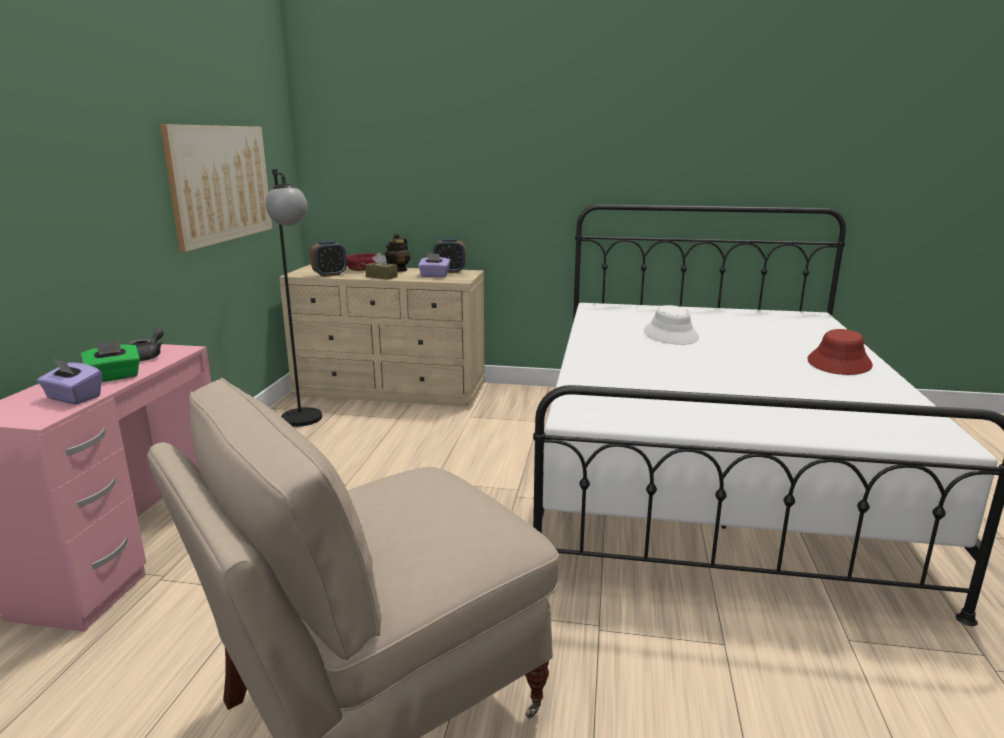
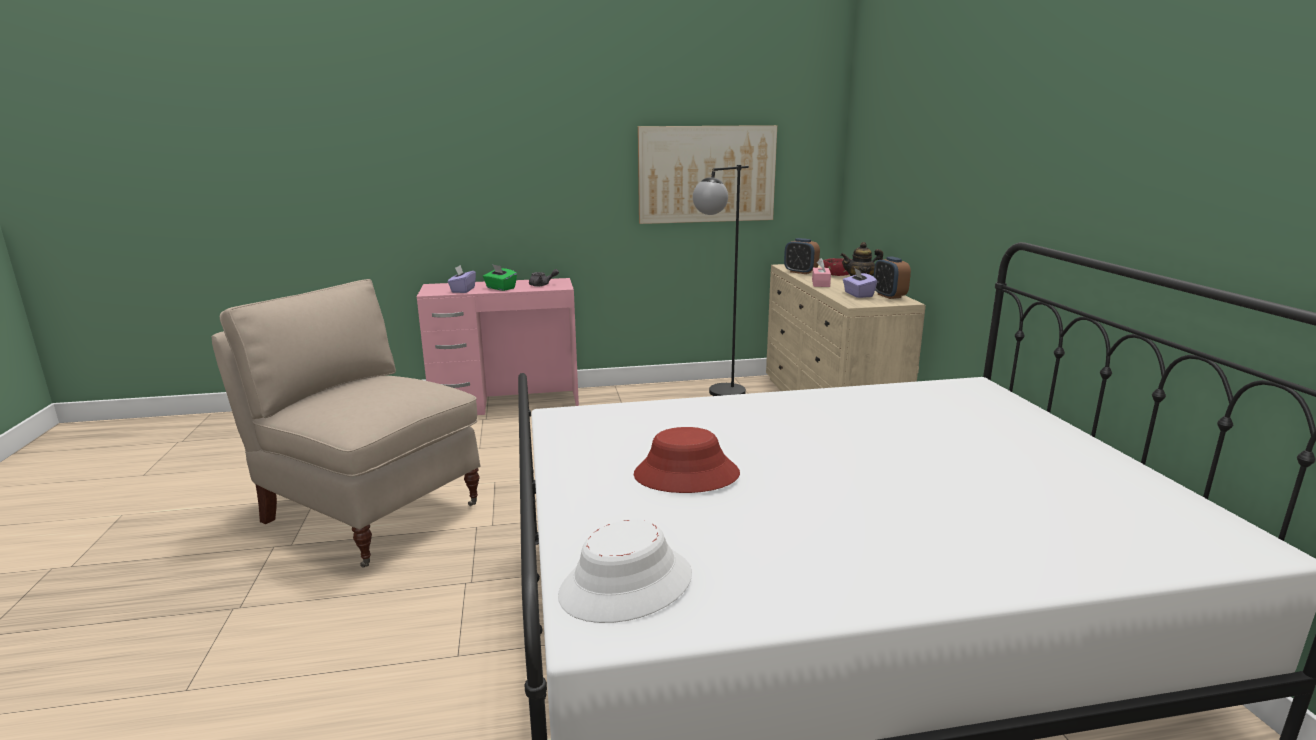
camera: 70 degrees right, 0 degrees up
(381, 277) = (820, 283): brown tissue box -> pink tissue box
(671, 335) = (898, 435): white hat -> white hat (626, 586)
(839, 363) = (913, 559): red hat -> red hat (686, 475)

